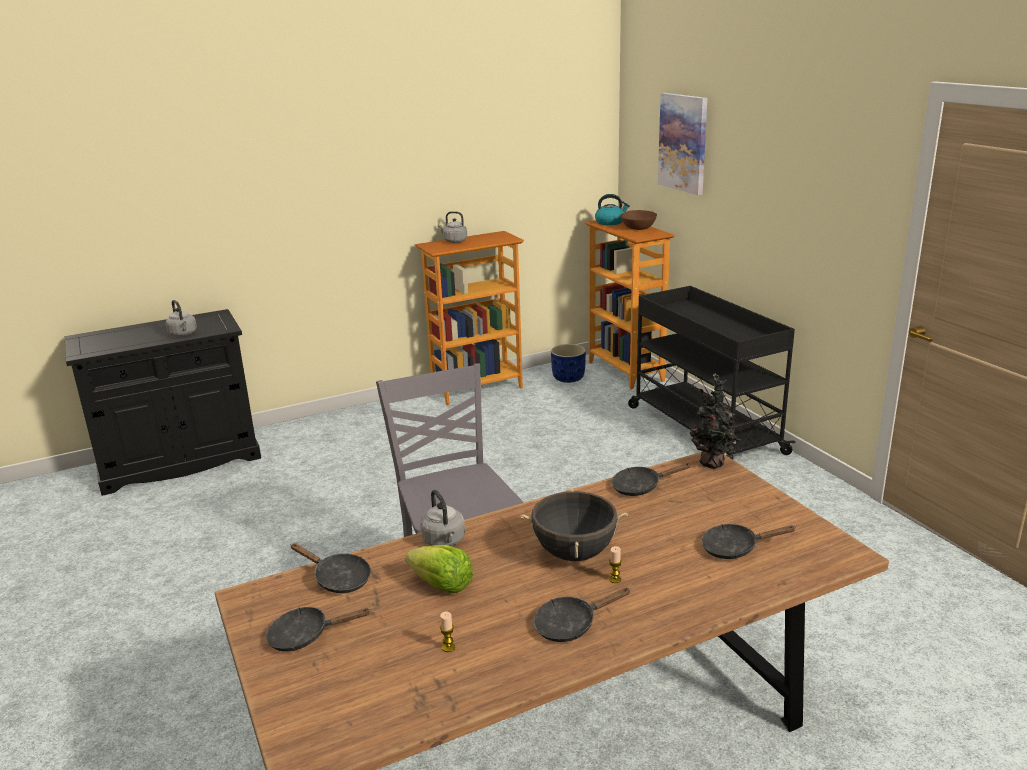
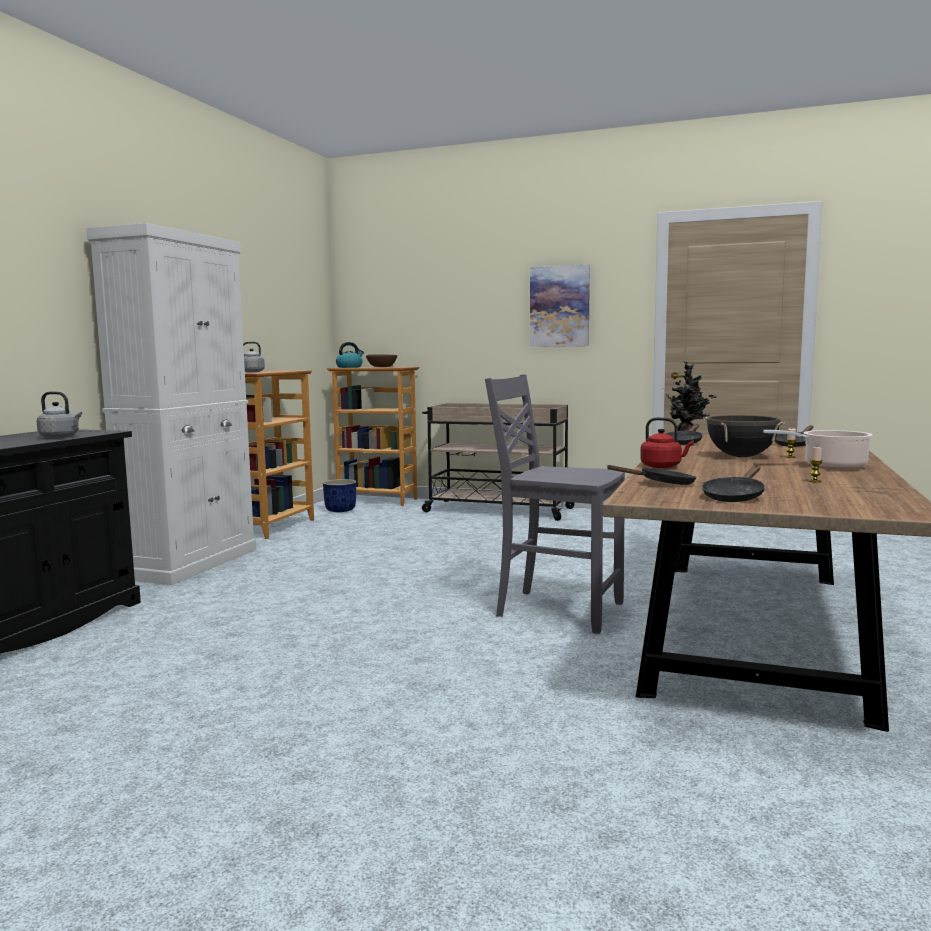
camera: 45 degrees left, 15 degrees down
(354, 420) = (191, 563): none -> white cabinet
(441, 585) = (725, 473): lettuce -> none
(444, 541) = (663, 467): grey kettle -> red kettle
(570, 625) = (830, 466): black frying pan -> cooking pot
(683, 143) = (420, 291): picture -> picture (559, 306)
(703, 428) = (496, 510): black cart -> beige cart

